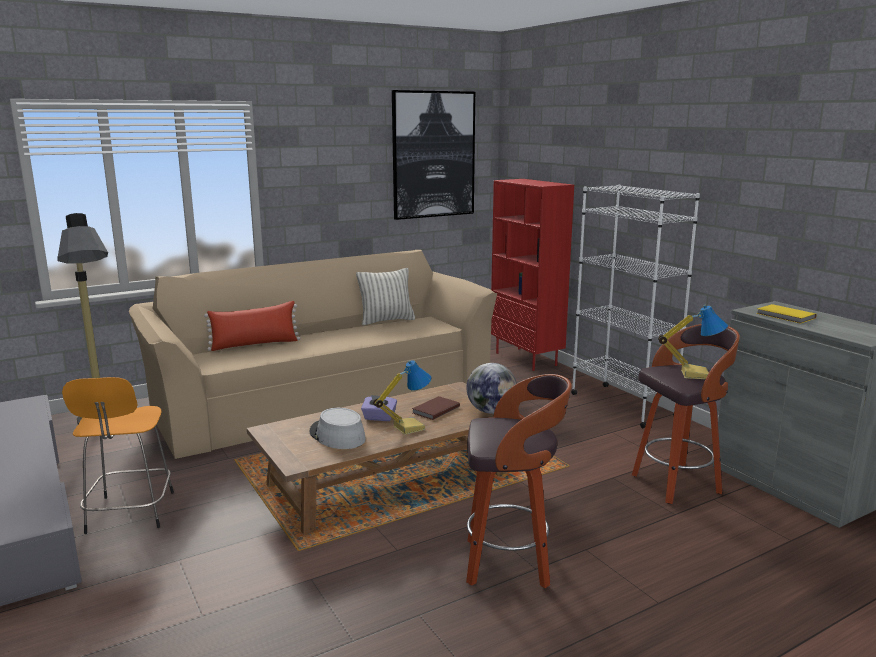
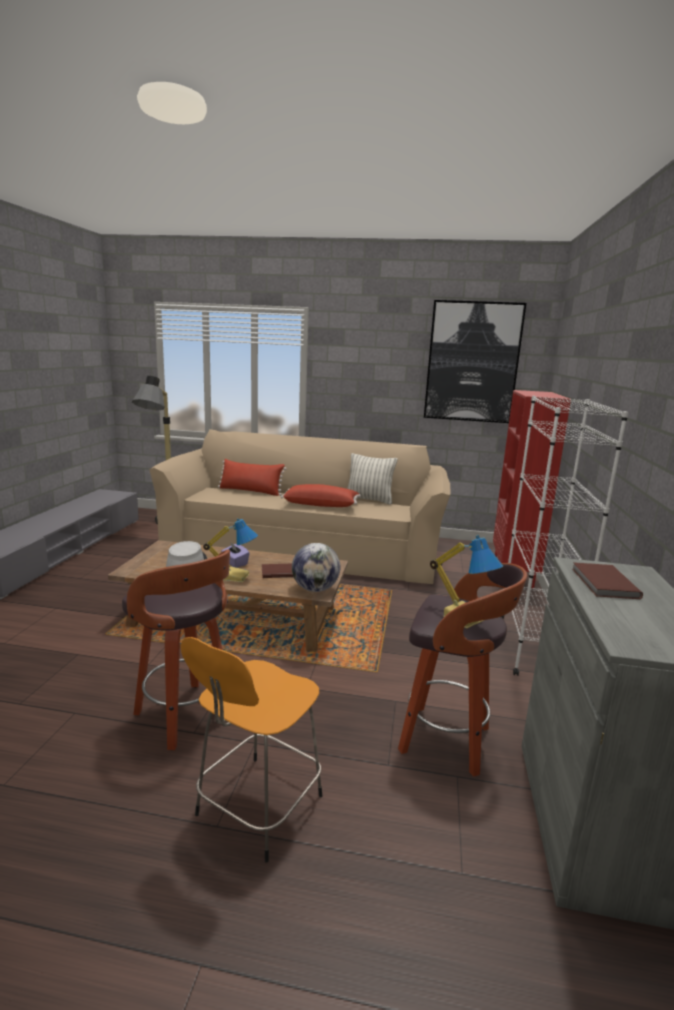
camera: 40 degrees right, 0 degrees up
(130, 514) = (87, 574): orange stool -> orange stool (256, 808)
(361, 337) = (321, 505): none -> red pillow
(785, 316) = (603, 583): yellow book -> brown book

